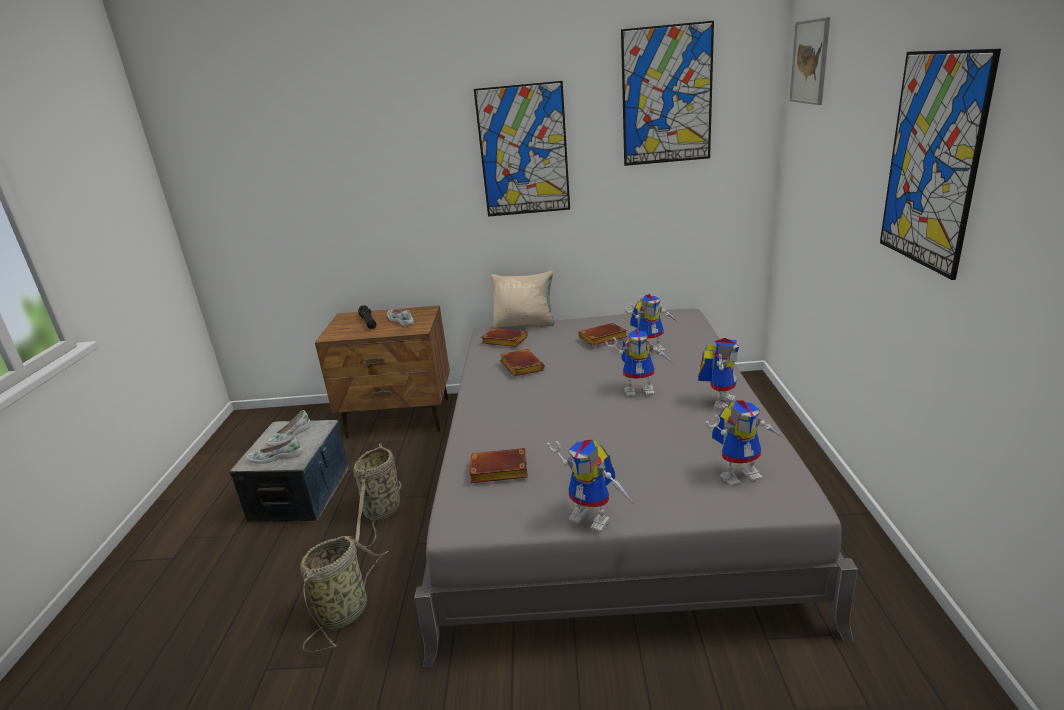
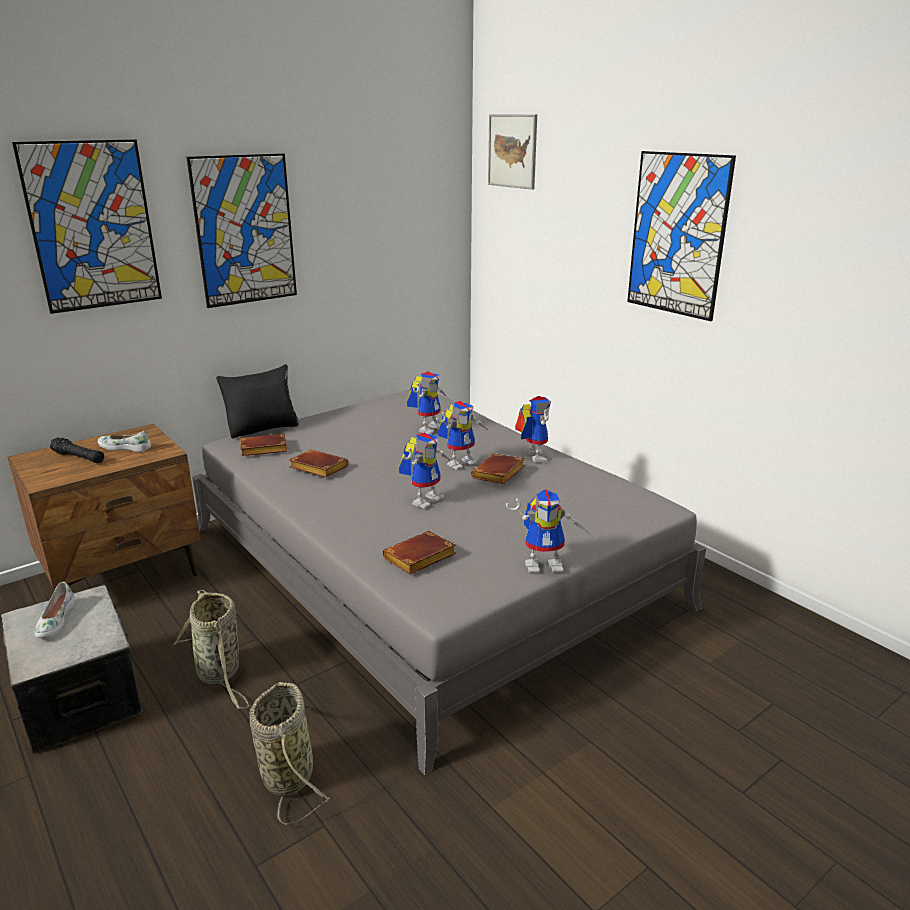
camera: 40 degrees left, 0 degrees up
(276, 457) = (68, 647): white shoe -> none
(525, 323) = (263, 429): beige pillow -> black pillow
(602, 339) = (371, 427): brown book -> brown book (499, 474)
(666, 96) = (381, 175): picture -> picture (92, 226)
(740, 473) = (608, 501): toy robot -> toy robot (425, 498)

